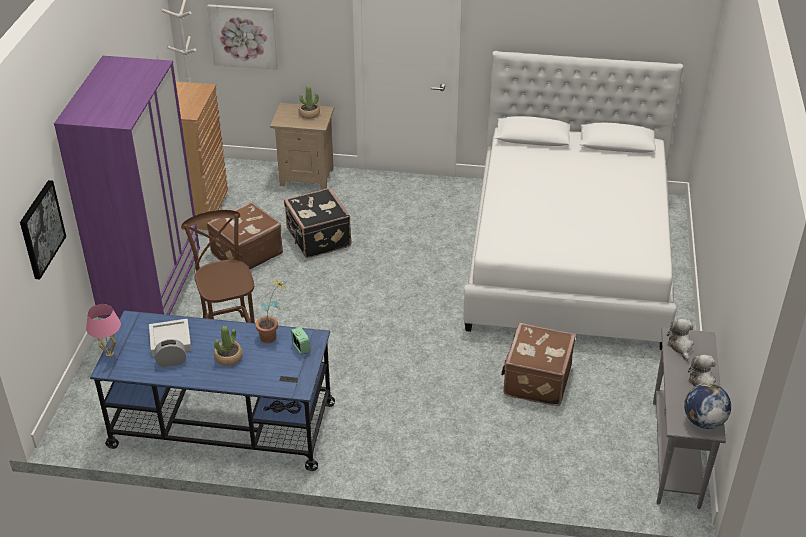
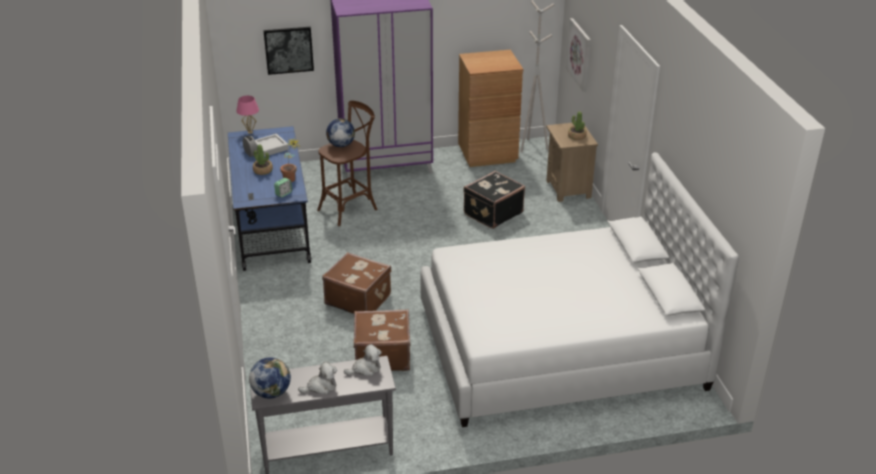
camera: 70 degrees right, 5 degrees down
(211, 278) = (341, 145): none -> globe
(245, 253) = (453, 188): brown suitcase -> brown suitcase (358, 299)

